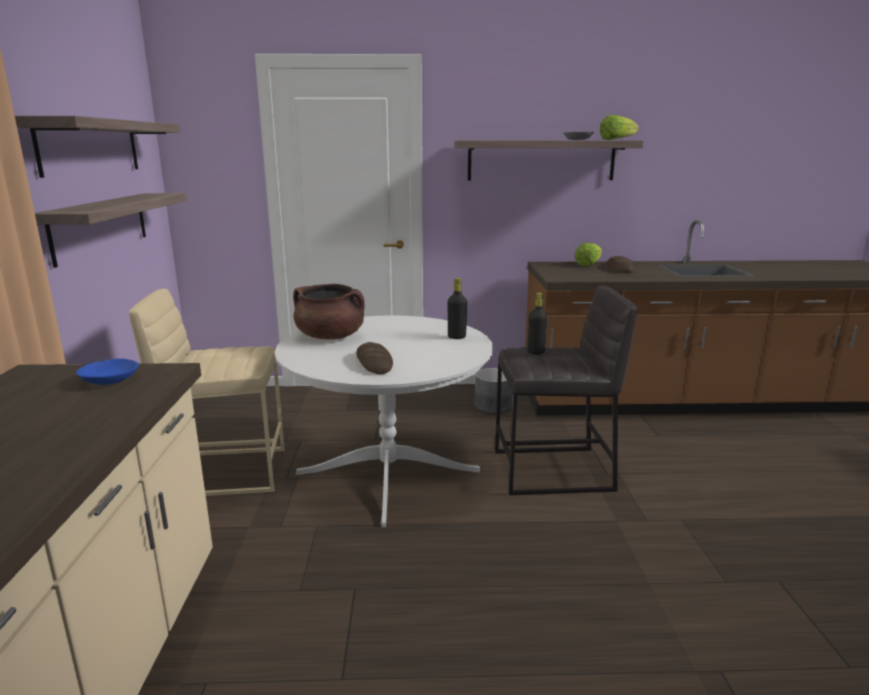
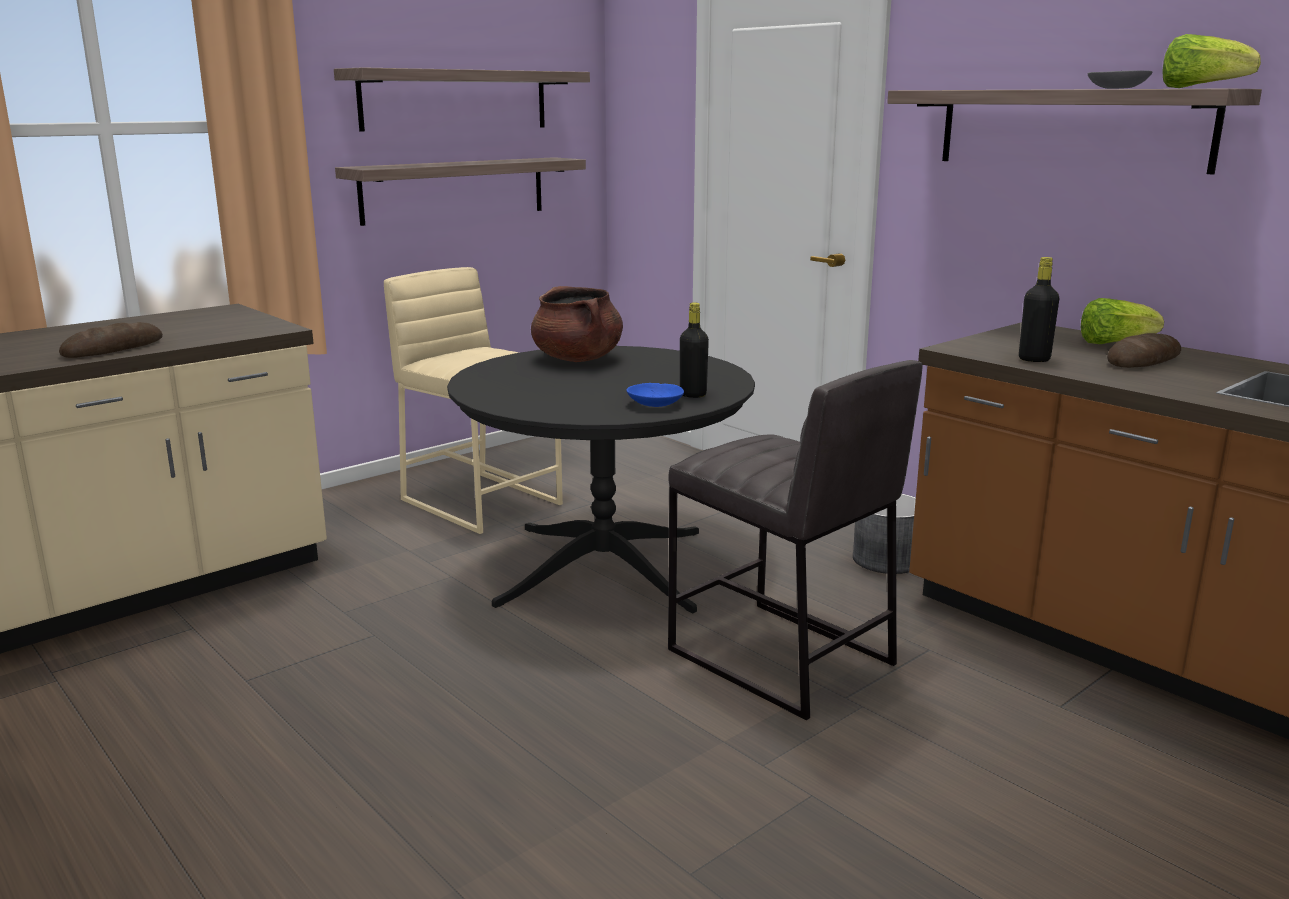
camera: 50 degrees right, 0 degrees up
(110, 380) = (234, 325): blue bowl -> blue bowl (656, 404)
(374, 363) = (531, 391): bread -> bread (113, 348)
(388, 472) = (604, 567): white dining table -> black dining table
(536, 352) = (766, 445): black bottle -> black bottle (1034, 359)

